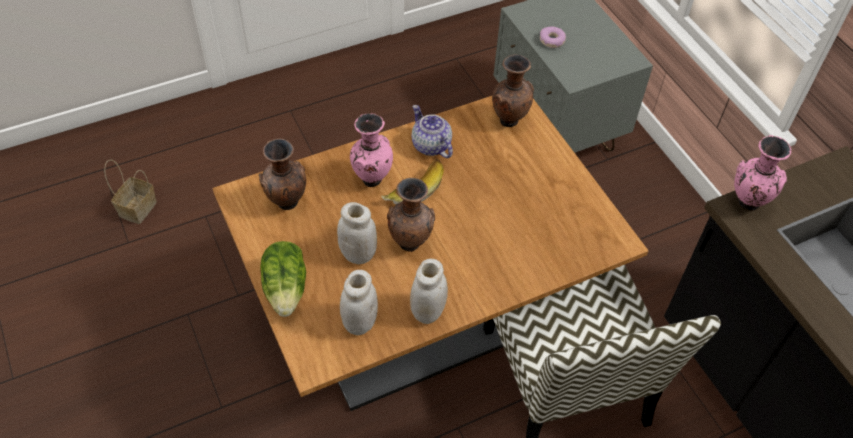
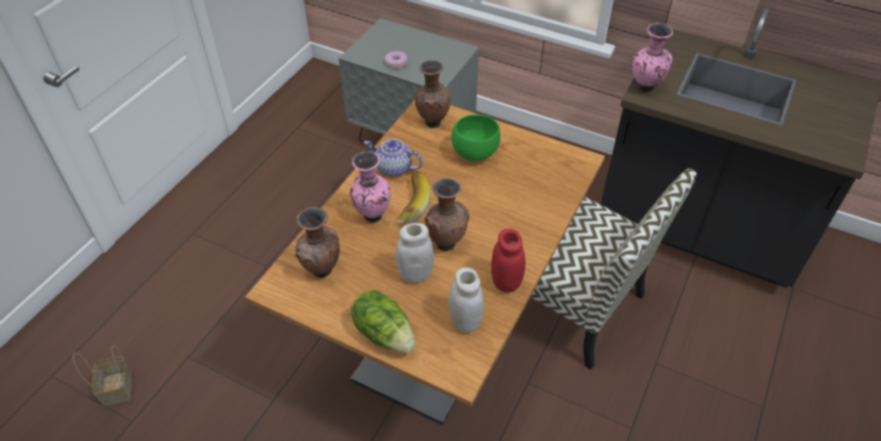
camera: 35 degrees left, 5 degrees down
(428, 311) = (506, 282): white jar -> red jar
(519, 172) = (474, 153): none -> green bowl

